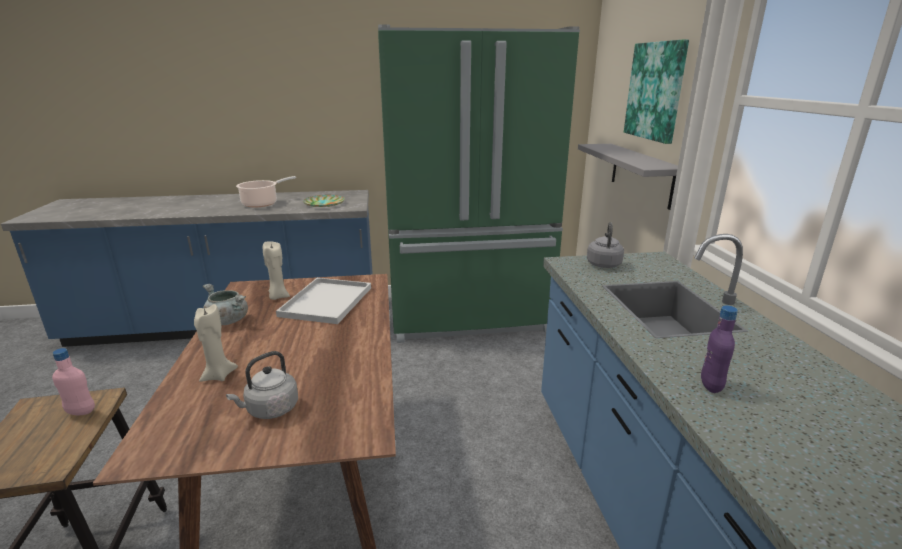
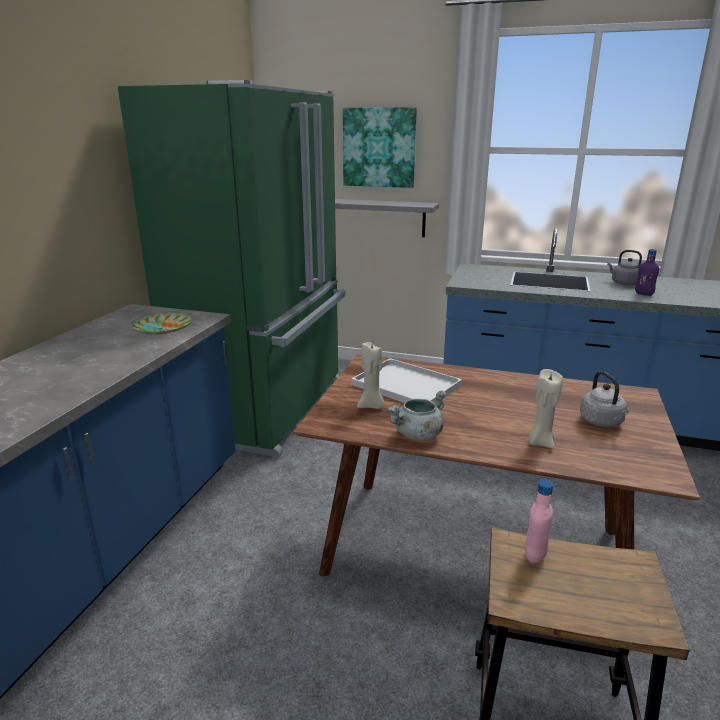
camera: 65 degrees left, 0 degrees up
(262, 203) = (88, 358): cooking pot -> none
(603, 264) = (473, 277): grey kettle -> grey kettle (623, 283)

